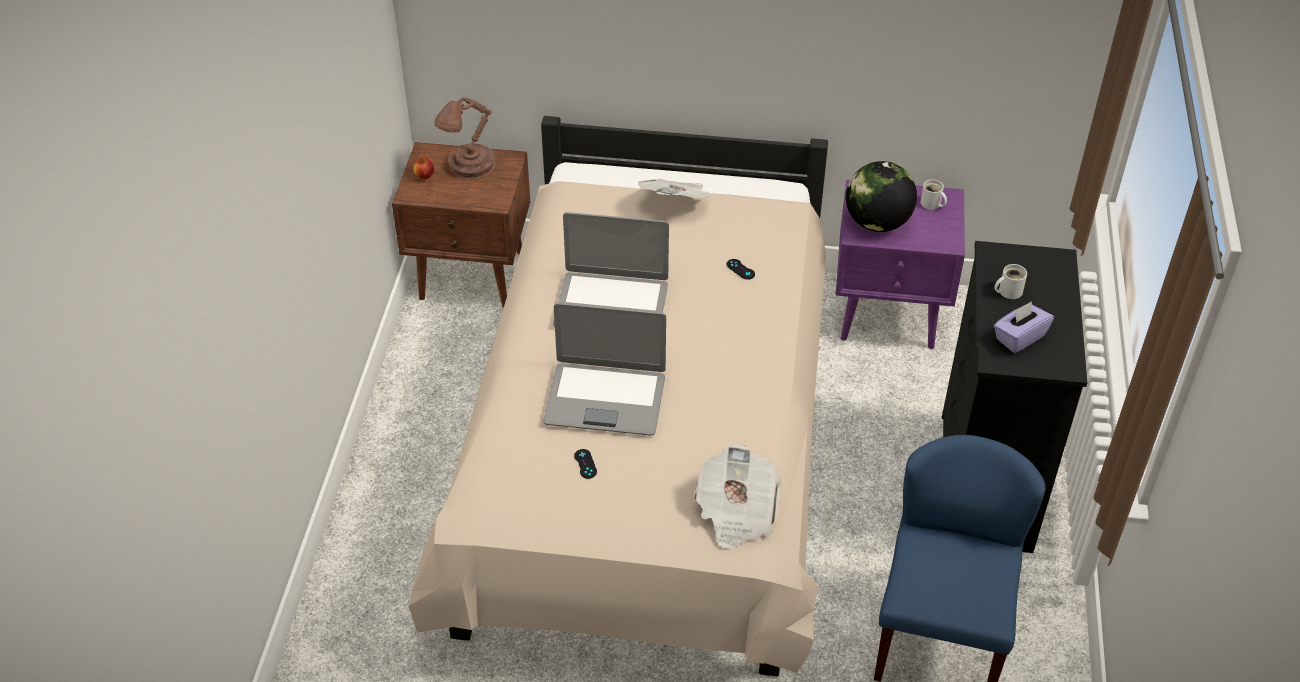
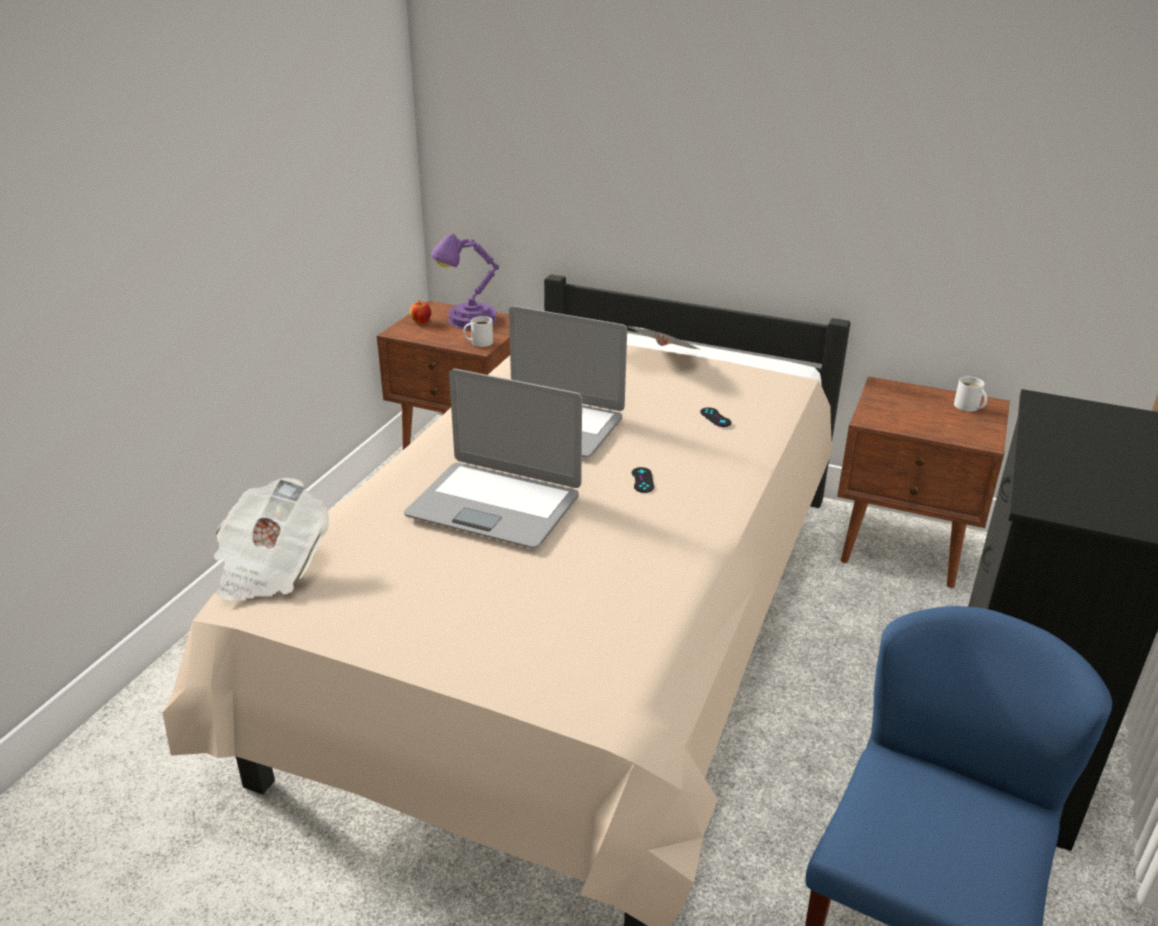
camera: 15 degrees right, 15 degrees down
(469, 167) = (468, 321): brown table lamp -> purple table lamp
(585, 464) = (432, 565): black game controller -> black game controller (642, 480)
(736, 513) = (610, 657): newspaper -> newspaper (271, 567)
(877, 223) = (897, 413): globe -> none
(890, 315) = (905, 548): purple nightstand -> brown nightstand
(1008, 291) = (1065, 438): white mug -> white mug (480, 342)
(1019, 338) = (1080, 486): purple tissue box -> none

